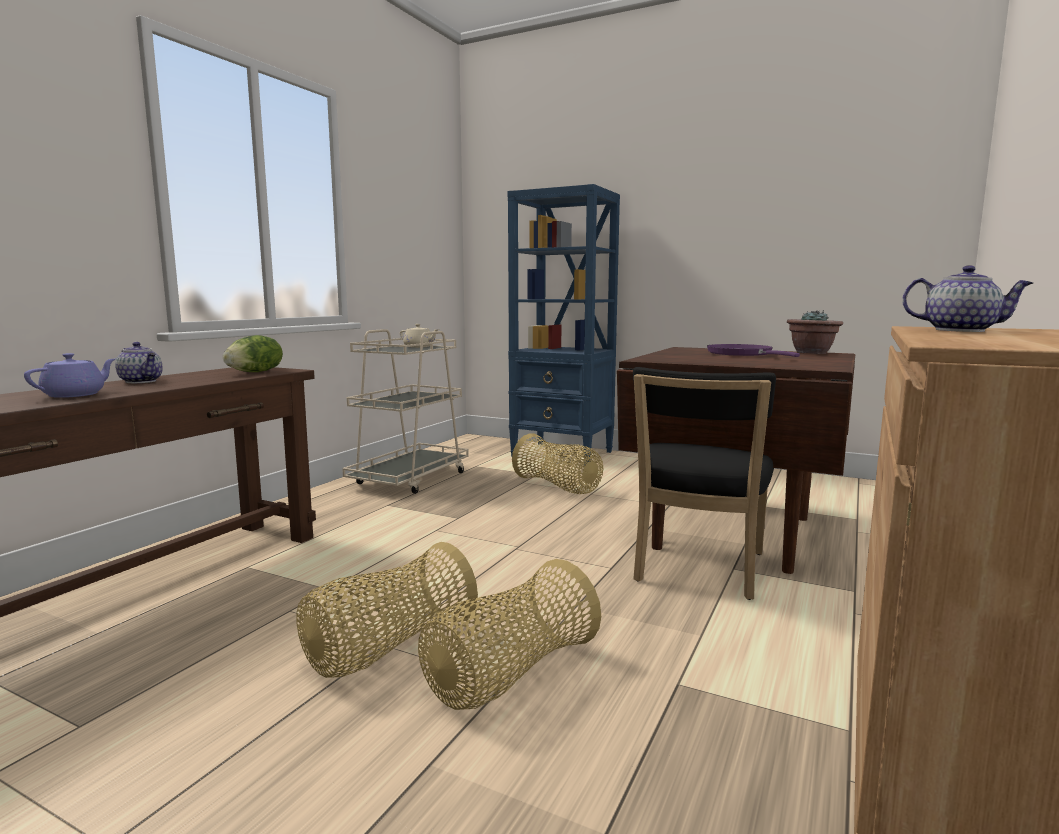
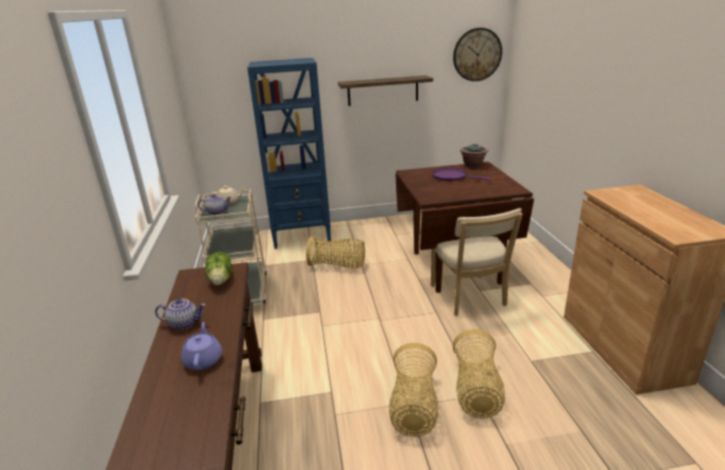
camera: 35 degrees left, 15 degrees up
(698, 570) = (469, 297): black chair -> beige chair
(723, 248) = (383, 91): none -> shelf
(907, 190) = (477, 54): none -> wall clock
(960, 330) = (626, 200): teapot -> teapot (217, 212)

